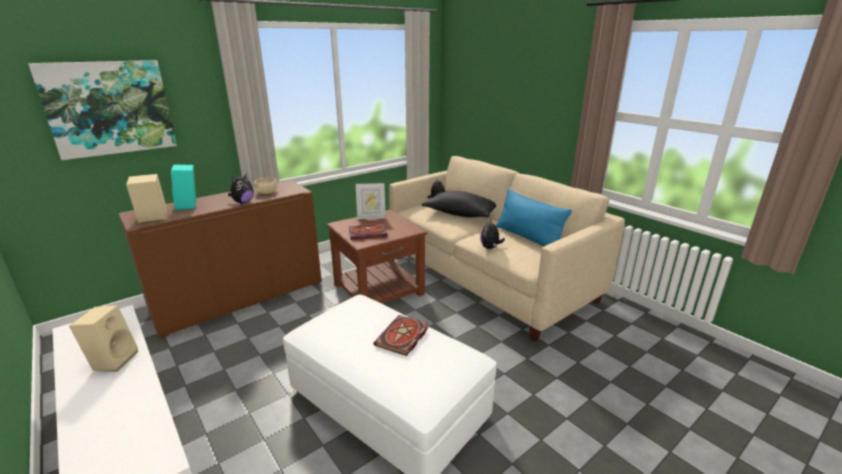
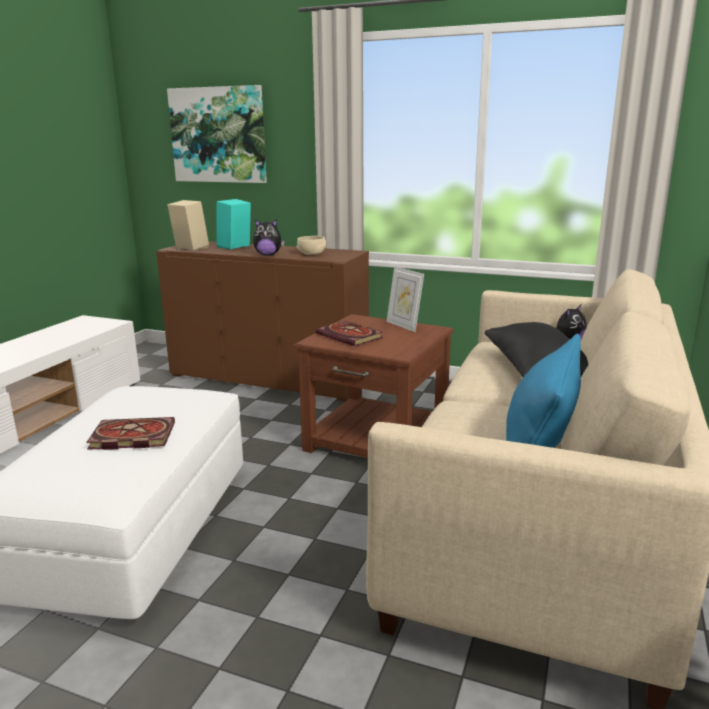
camera: 60 degrees right, 5 degrees down
(113, 360) = (44, 343): beige speaker -> none
(490, 248) = (443, 423): plush toy -> none

